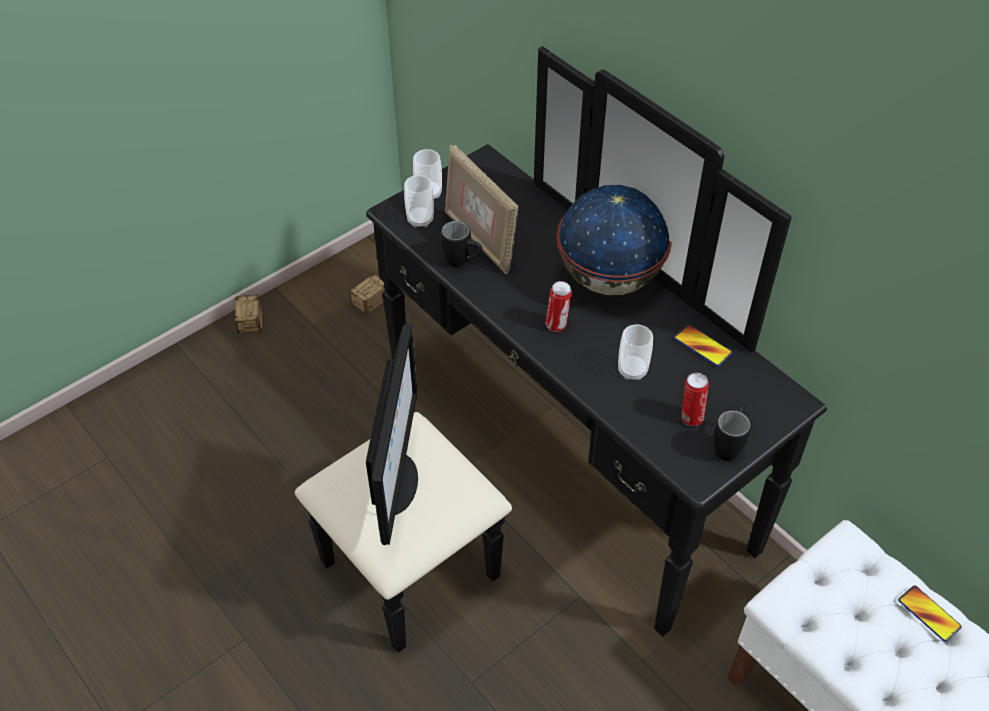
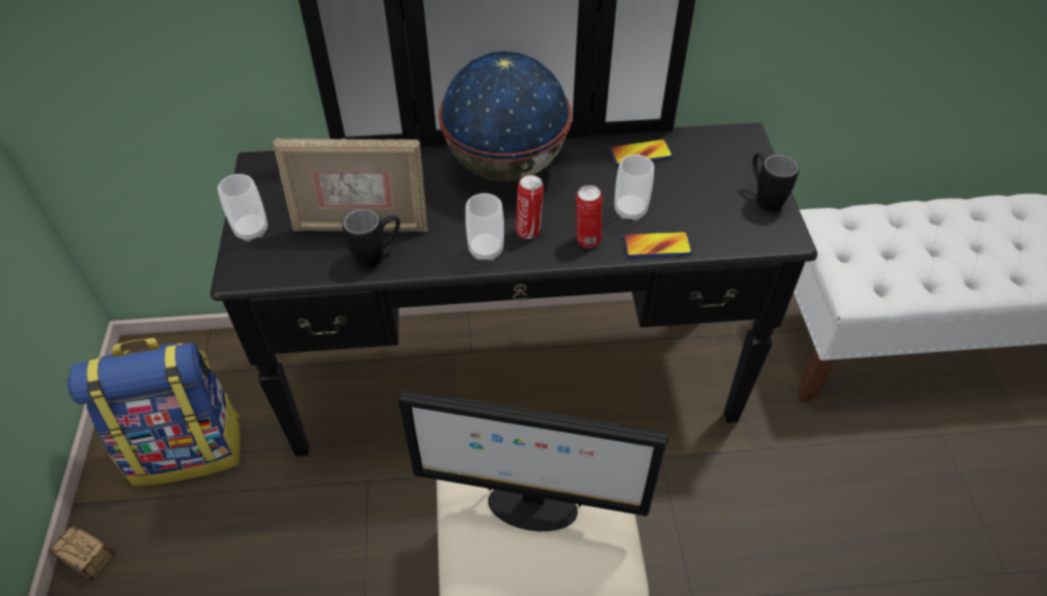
camera: 55 degrees left, 0 degrees up
(354, 312) = (188, 448): storage box -> backpack
(397, 485) = (530, 506): monitor -> monitor turned 150 degrees clockwise
(420, 220) = (280, 256): cup -> cup (486, 250)
(691, 417) = (715, 203): can -> can (587, 240)
(928, 614) = (915, 216): phone -> phone (656, 245)

